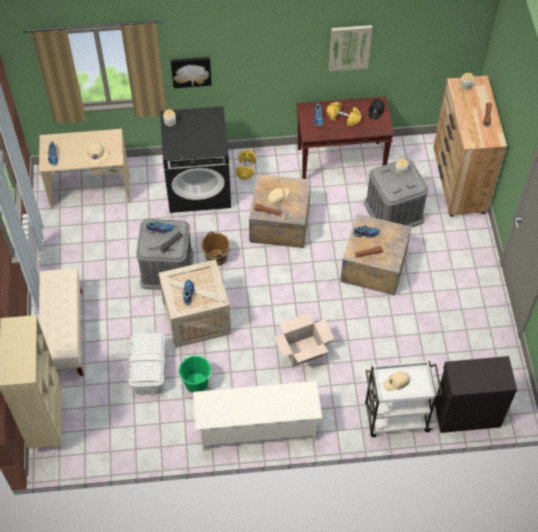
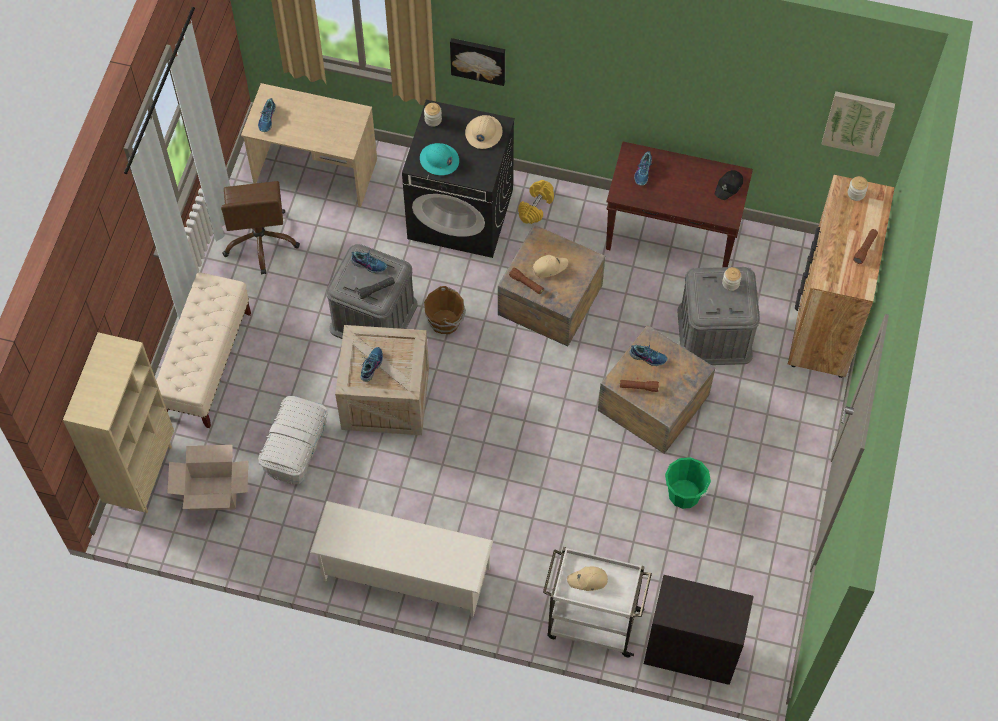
camera: 20 degrees right, 5 degrees up
(70, 243) = (261, 241): none -> brown office chair
(95, 153) = (323, 132): beige hard hat -> beige hard hat (483, 133)
(185, 145) = (439, 160): none -> turquoise hard hat
(196, 383) = (350, 487): green bucket -> green bucket (684, 494)
(303, 351) = (507, 491): cardboard box -> cardboard box (213, 494)
(343, 118) = (678, 183): yellow dumbbell -> none
(349, 47) = (704, 91): picture -> picture (857, 122)

